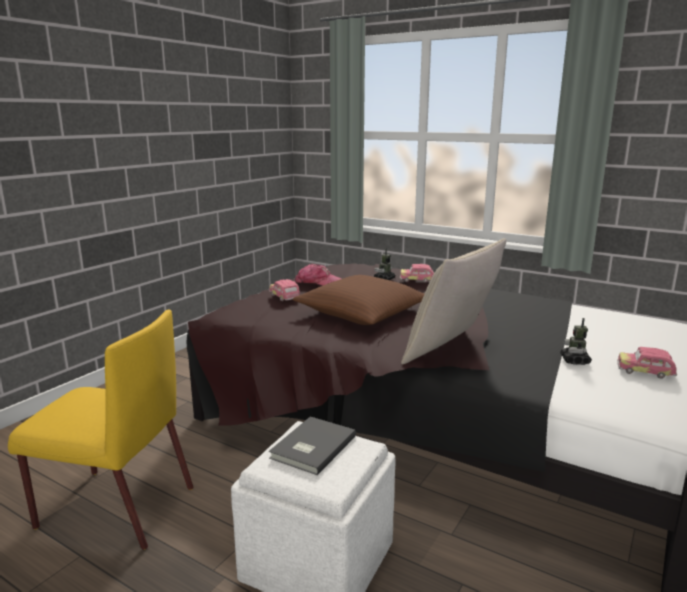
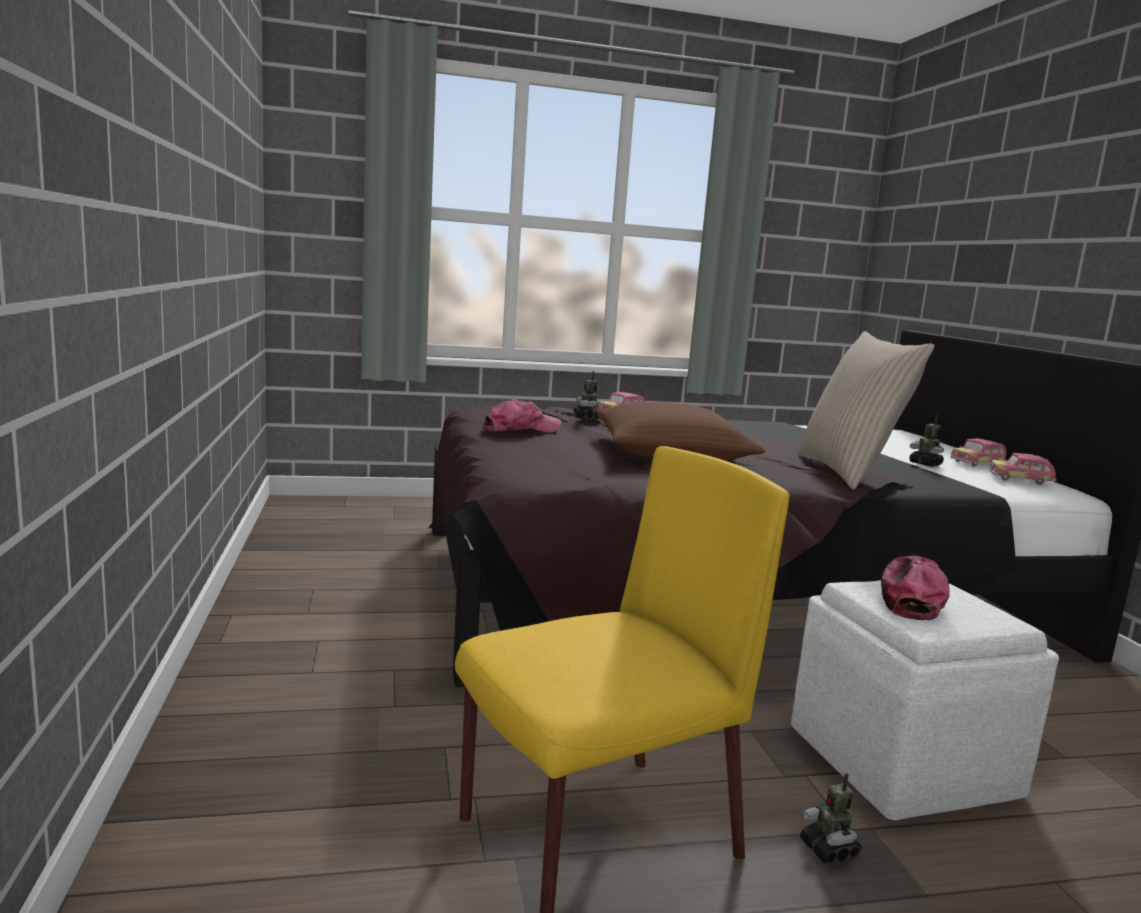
camera: 45 degrees left, 5 degrees down
(183, 571) = (828, 850): none -> toy robot
(284, 297) = (537, 449): toy car -> toy car (1020, 480)
(311, 447) = (909, 598): grey book -> cap

